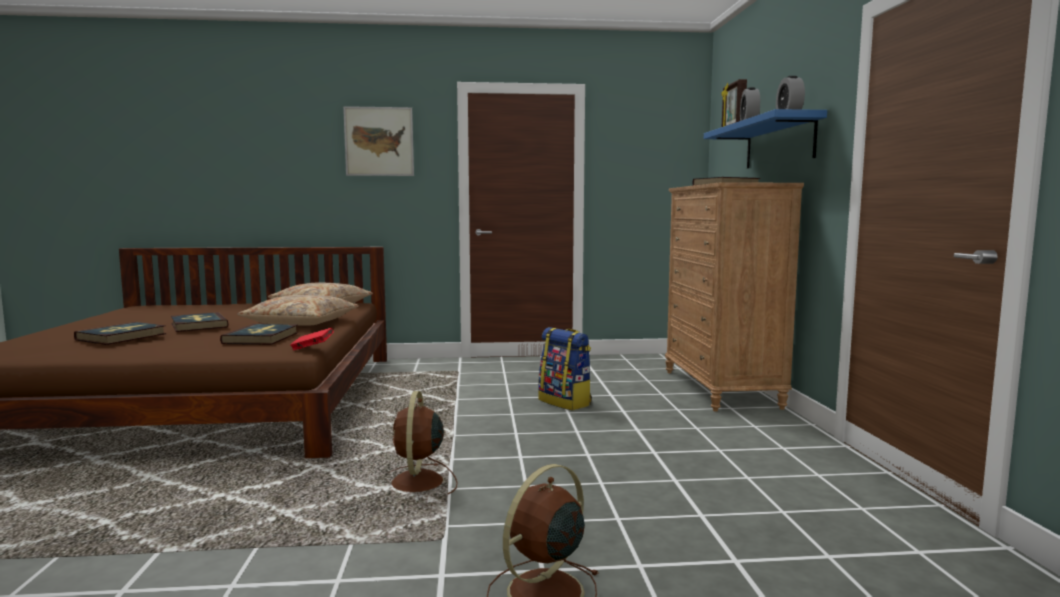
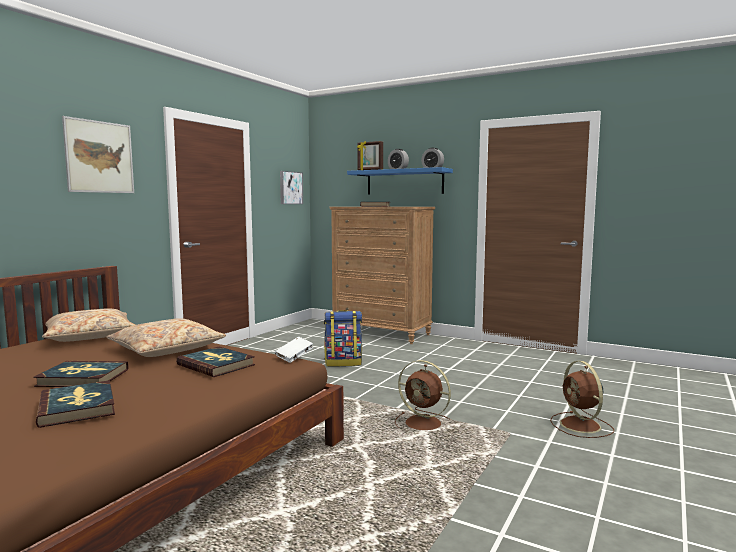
camera: 55 degrees left, 0 degrees up
(312, 348) = (294, 357): red book -> white book
(663, 165) = (290, 188): none -> picture

